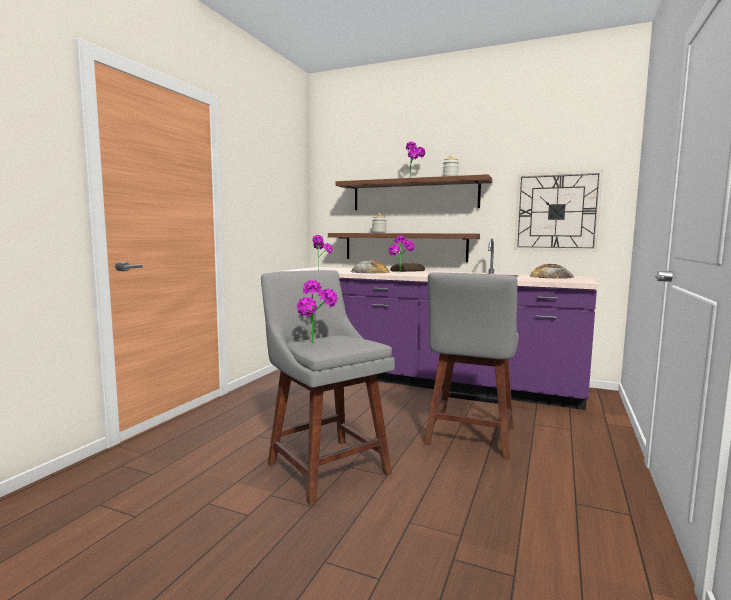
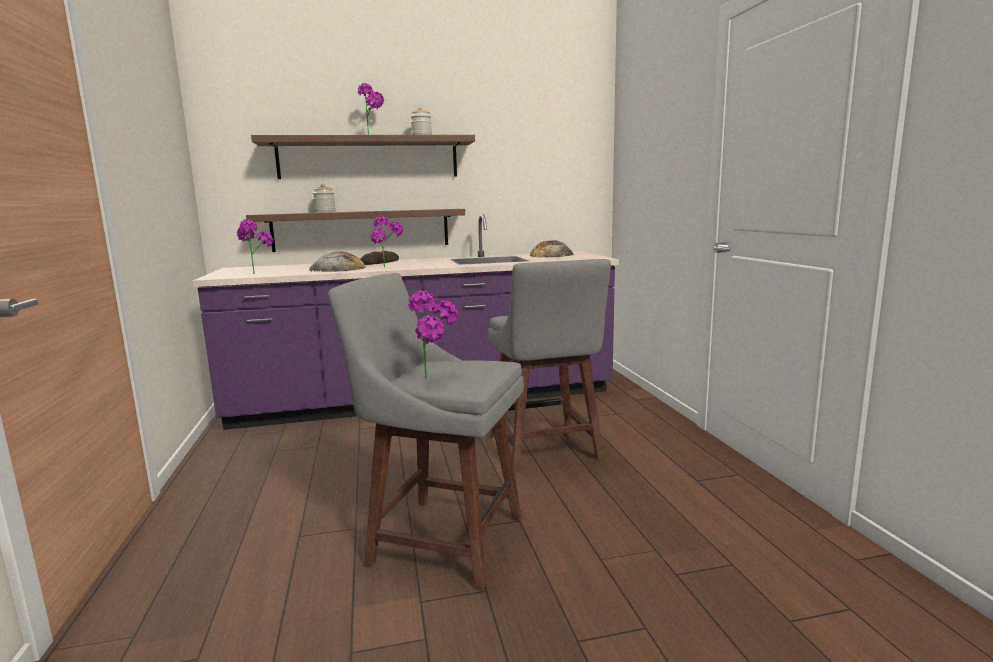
camera: 35 degrees left, 5 degrees up
(556, 212) = (541, 181): wall clock -> none

